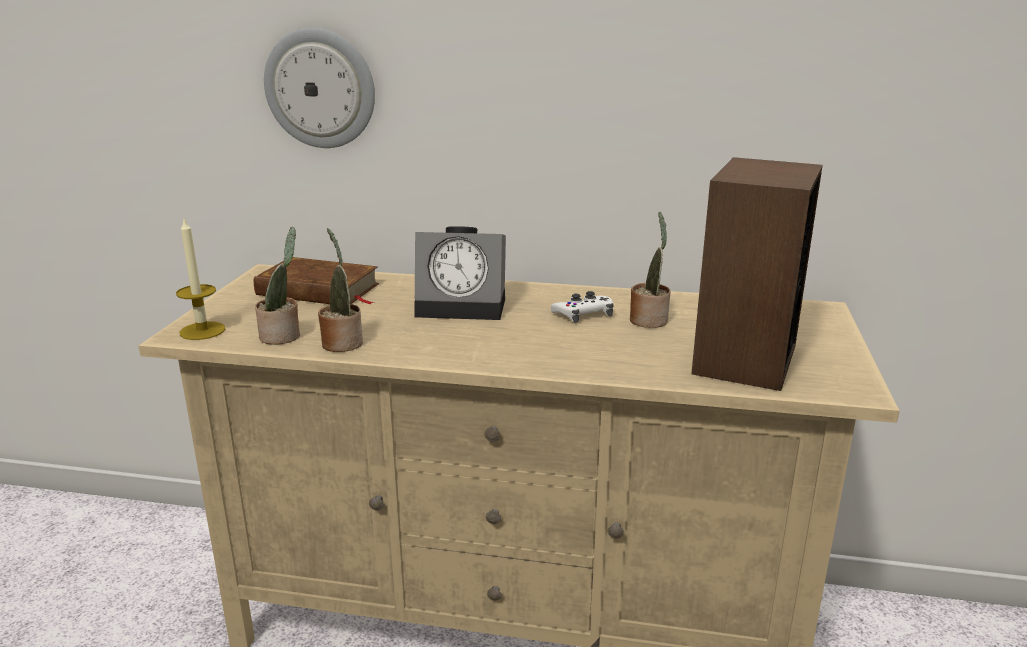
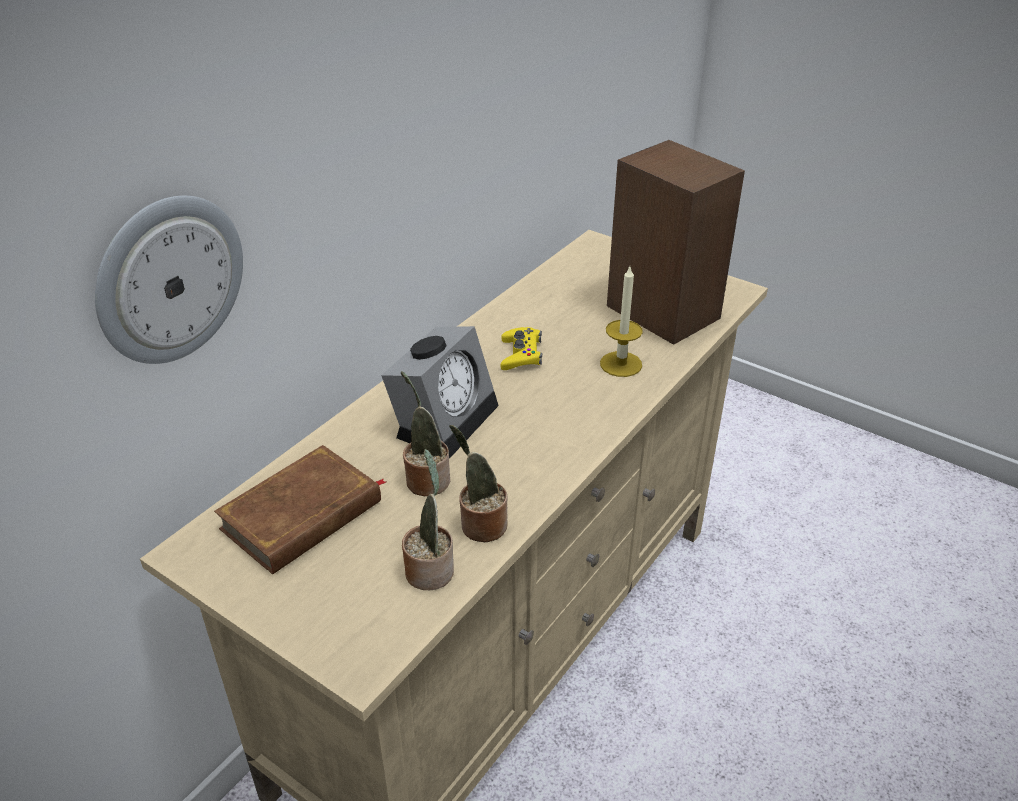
camera: 65 degrees left, 15 degrees up
(202, 331) = (361, 641): candle -> candle (621, 364)
(583, 314) = (521, 354): white game controller -> yellow game controller
(649, 319) = (558, 325): potted plant -> potted plant (426, 479)

